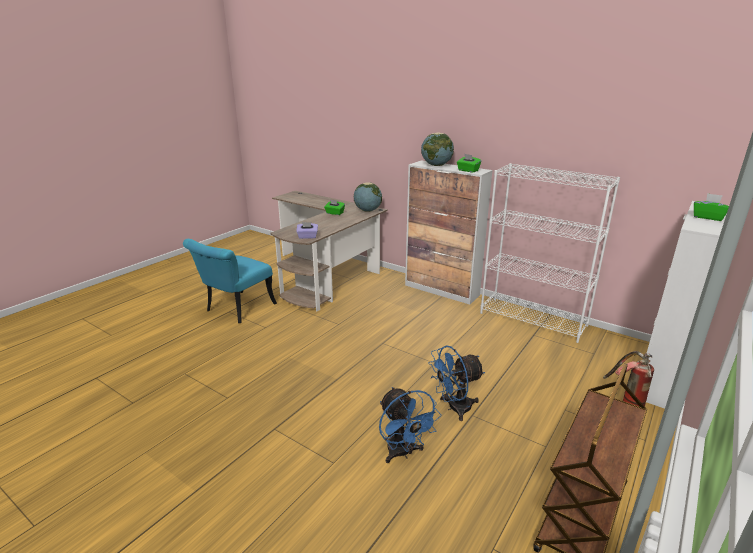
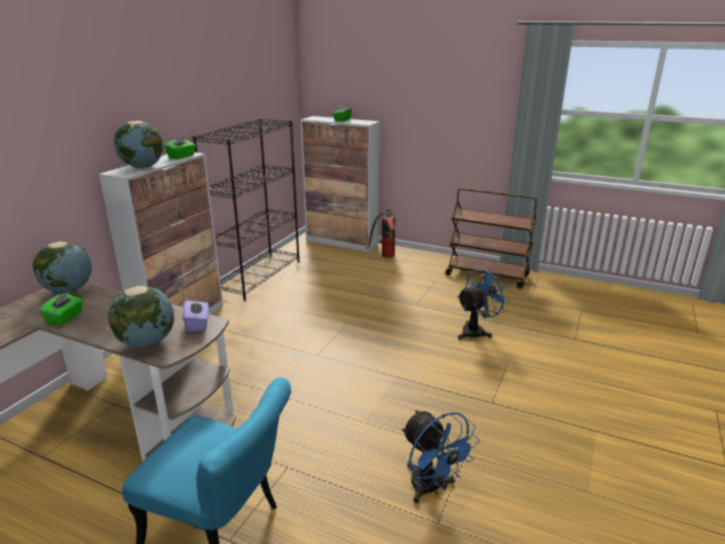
camera: 100 degrees left, 0 degrees up
(296, 228) = (147, 342): none -> globe
(454, 408) = (412, 312): blue fan -> blue fan (431, 488)
(533, 319) = (258, 276): white bookcase -> black bookcase

